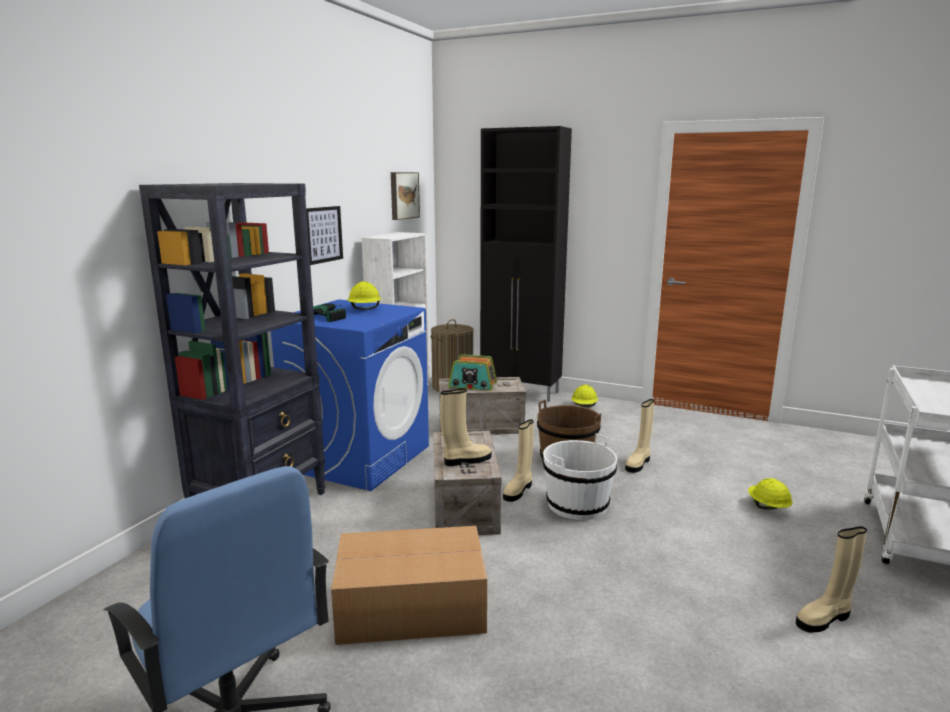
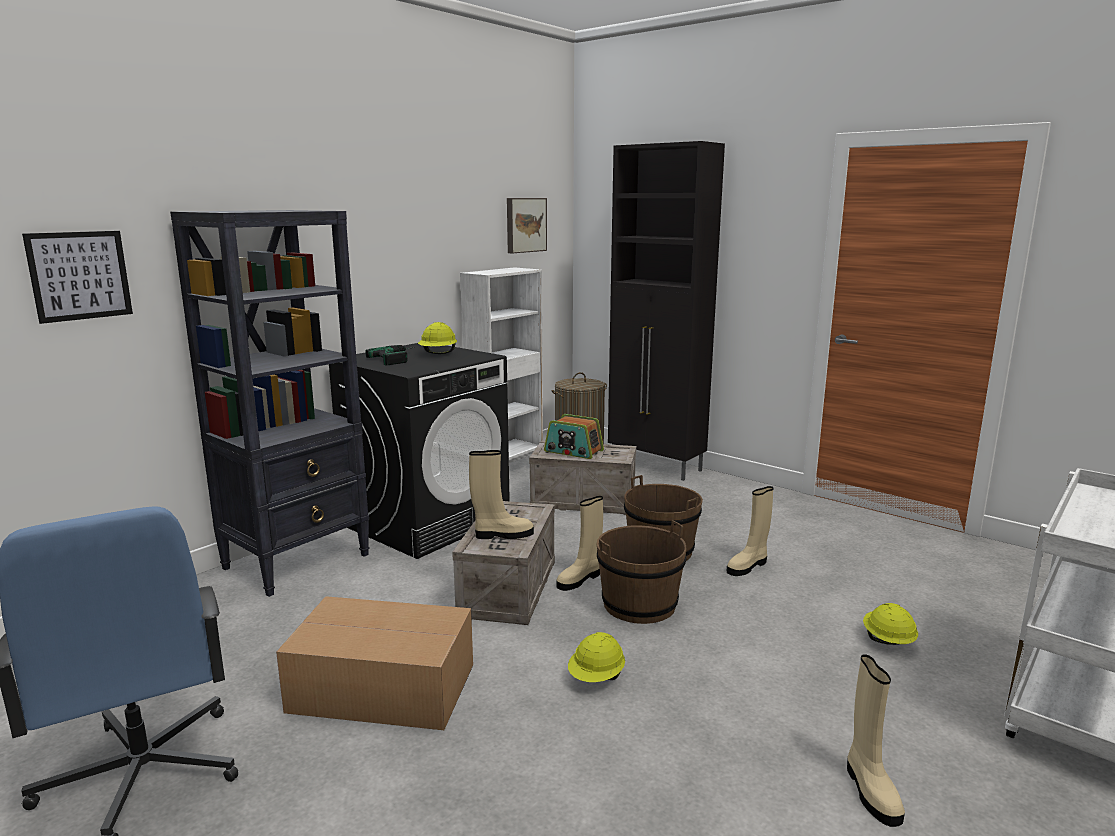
camera: 15 degrees right, 0 degrees up
(323, 234) = (408, 268): picture -> picture (79, 275)
(359, 457) = (427, 521): blue washing machine -> black washing machine
(577, 505) = (639, 605): white bucket -> brown bucket
(584, 406) = (724, 490): yellow hard hat -> yellow hard hat (596, 678)
(824, 619) = (870, 791): beige boot -> beige boot turned 90 degrees counterclockwise

